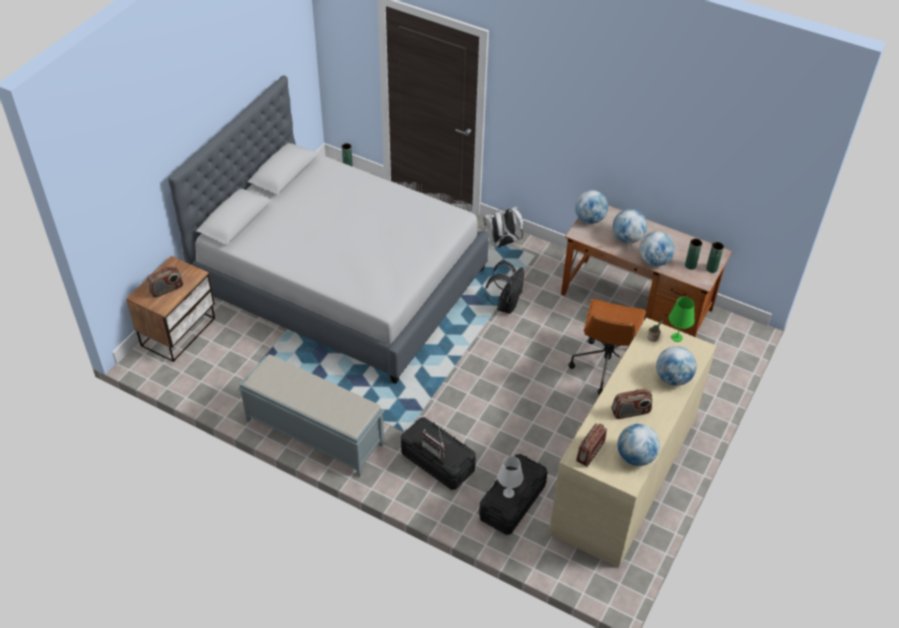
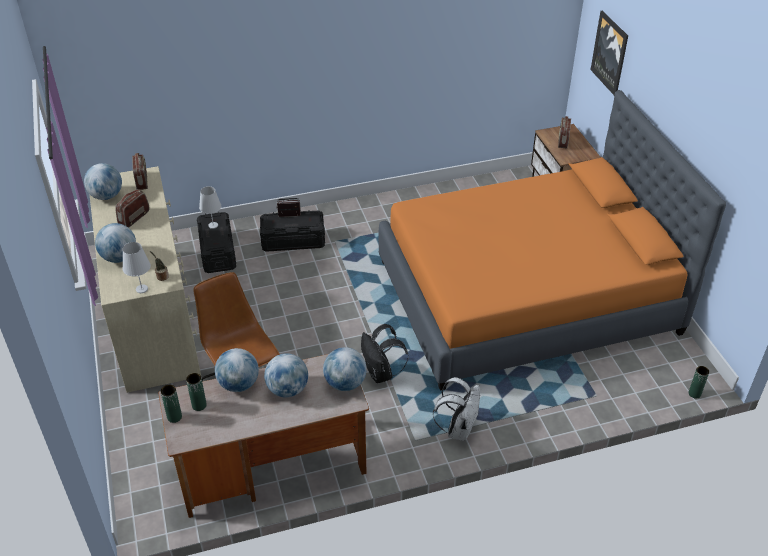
camera: 135 degrees right, 5 degrees down
(130, 185) = (610, 53): none -> picture
(313, 432) = (391, 205): grey bench -> none
(341, 280) = (526, 296): grey bed -> orange bed
(677, 337) = (141, 289): green table lamp -> white table lamp

